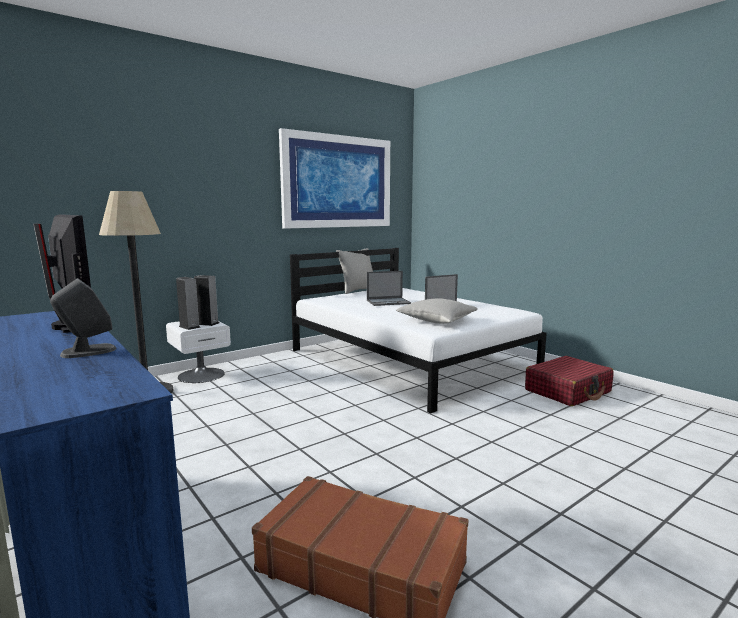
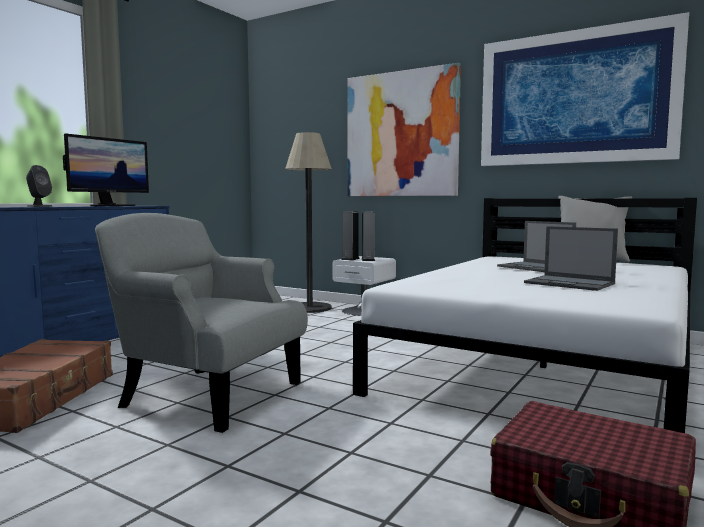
camera: 70 degrees right, 5 degrees down
(206, 196) = (401, 134): none -> picture
(402, 463) = (207, 394): none -> grey armchair
(437, 321) = (460, 284): grey pillow -> none

